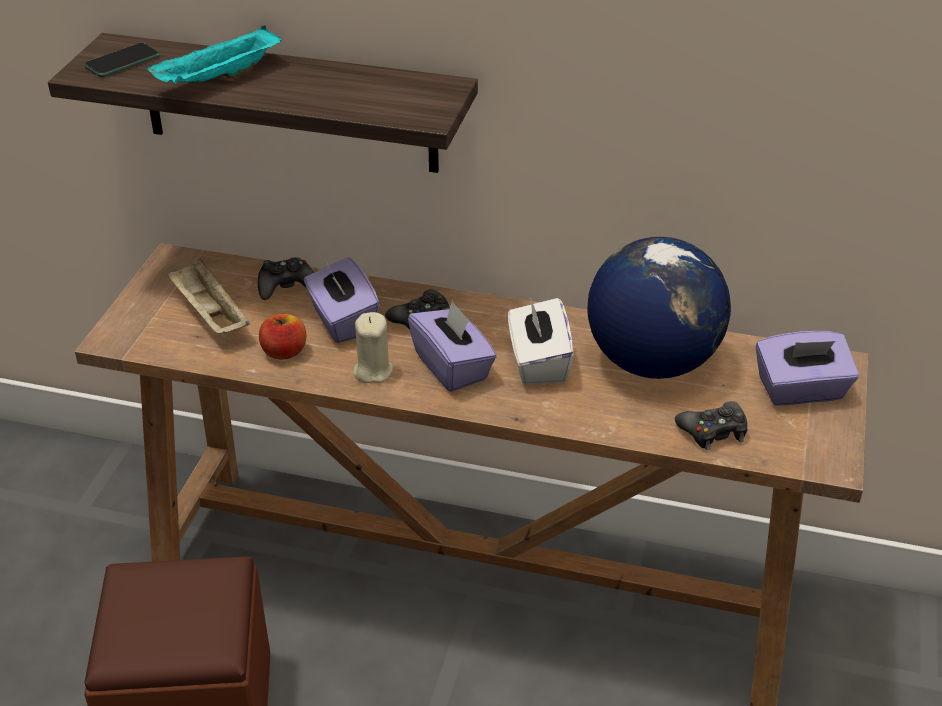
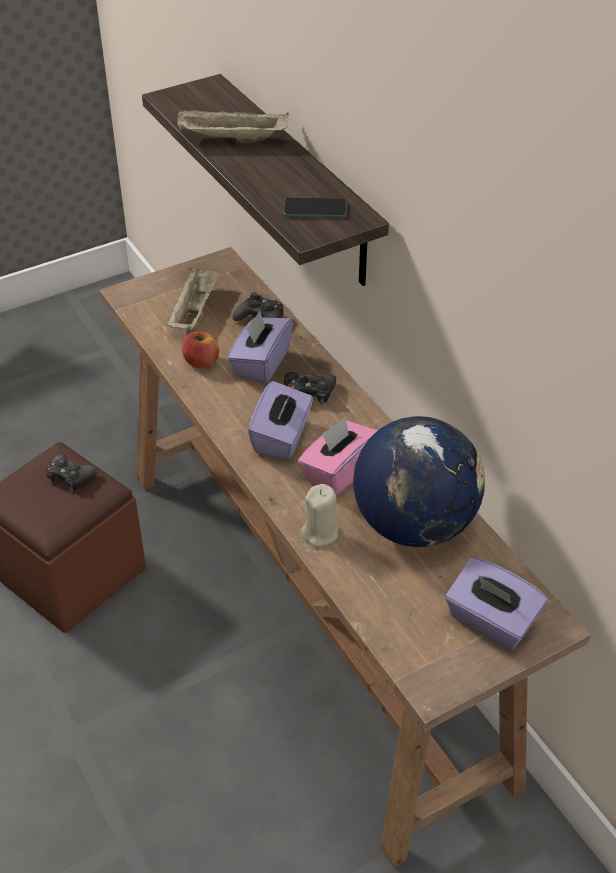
camera: 45 degrees right, 5 degrees up
(122, 61) = (199, 100): phone -> phone (315, 209)
(219, 79) = (231, 139): turquoise tray -> beige tray
(372, 371) = (232, 408): beige candle -> beige candle (320, 532)
(538, 362) = (338, 472): white tissue box -> pink tissue box
(713, 431) = (382, 602): black game controller -> black game controller (70, 477)

